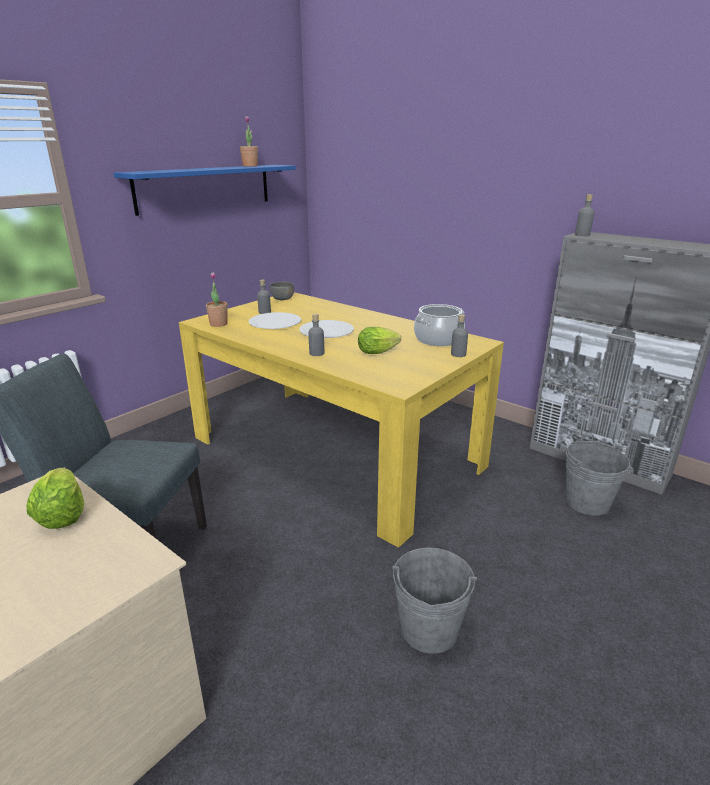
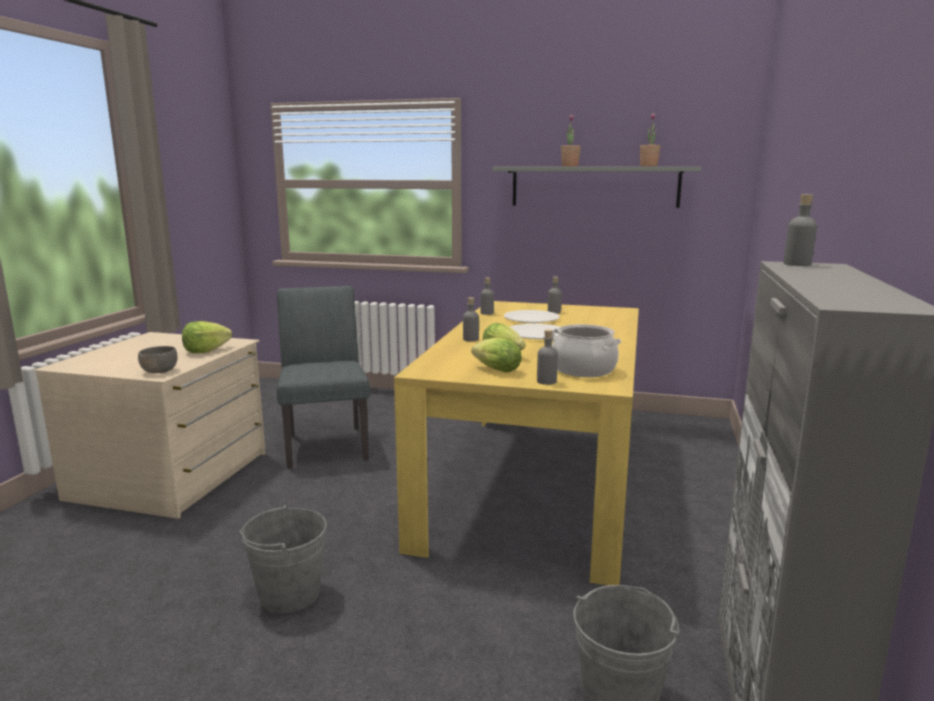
camera: 65 degrees right, 10 degrees down
(205, 188) = (594, 186): blue shelf -> grey shelf
(218, 324) = (499, 308): potted plant -> potted plant (570, 166)
(230, 331) = (487, 313): none -> grey bottle
(282, 299) = (606, 310): grey bowl -> grey bowl (159, 371)
(416, 363) = (494, 370): none -> lettuce

